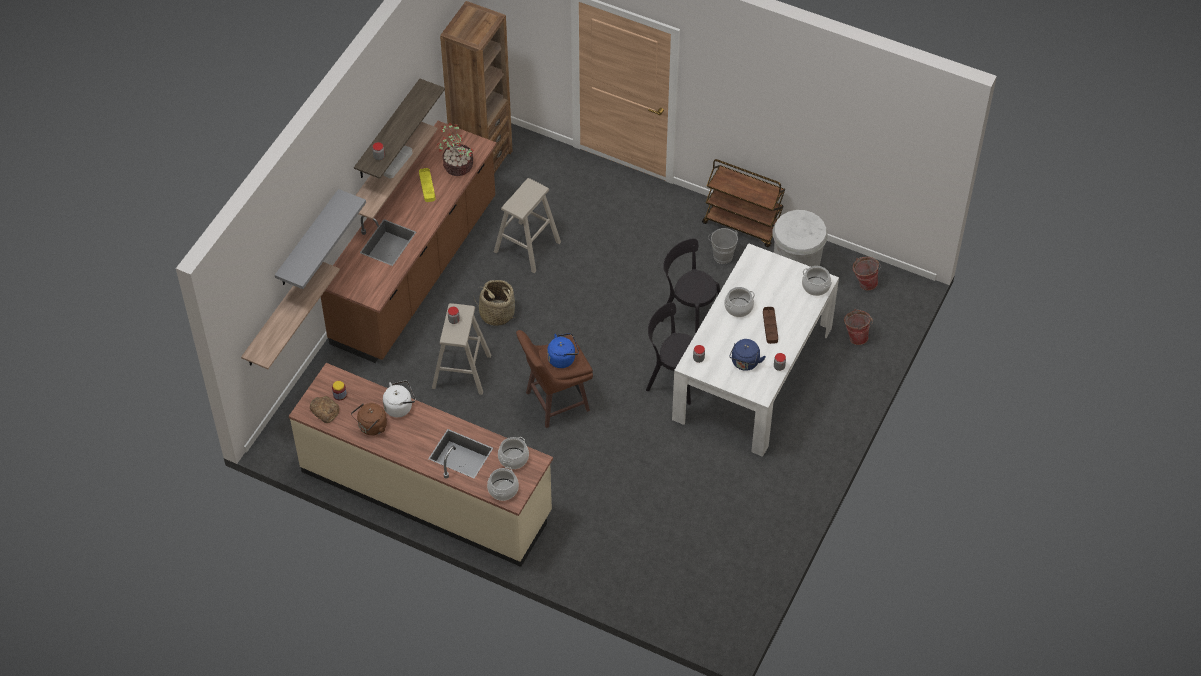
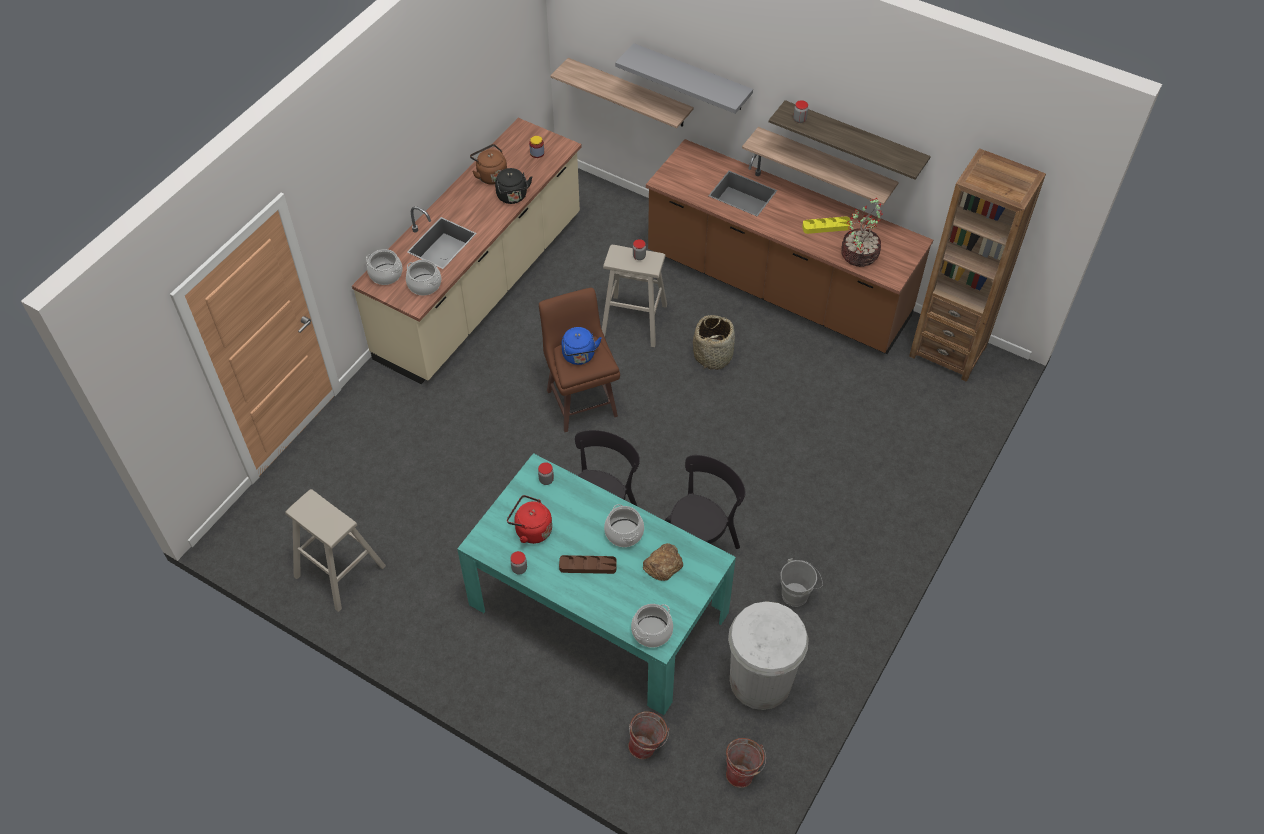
camera: 95 degrees right, 0 degrees up
(325, 411) = (519, 142): bread -> bread (663, 564)
(398, 163) = (824, 168): grey tray -> none
(400, 407) = (513, 197): white kettle -> black kettle
(527, 247) = (812, 388): beige stool -> beige stool (339, 571)
(743, 225) = (850, 625): brown cart -> none
(745, 363) = (531, 530): blue kettle -> red kettle
(753, 373) = (598, 608): white dining table -> turquoise dining table

